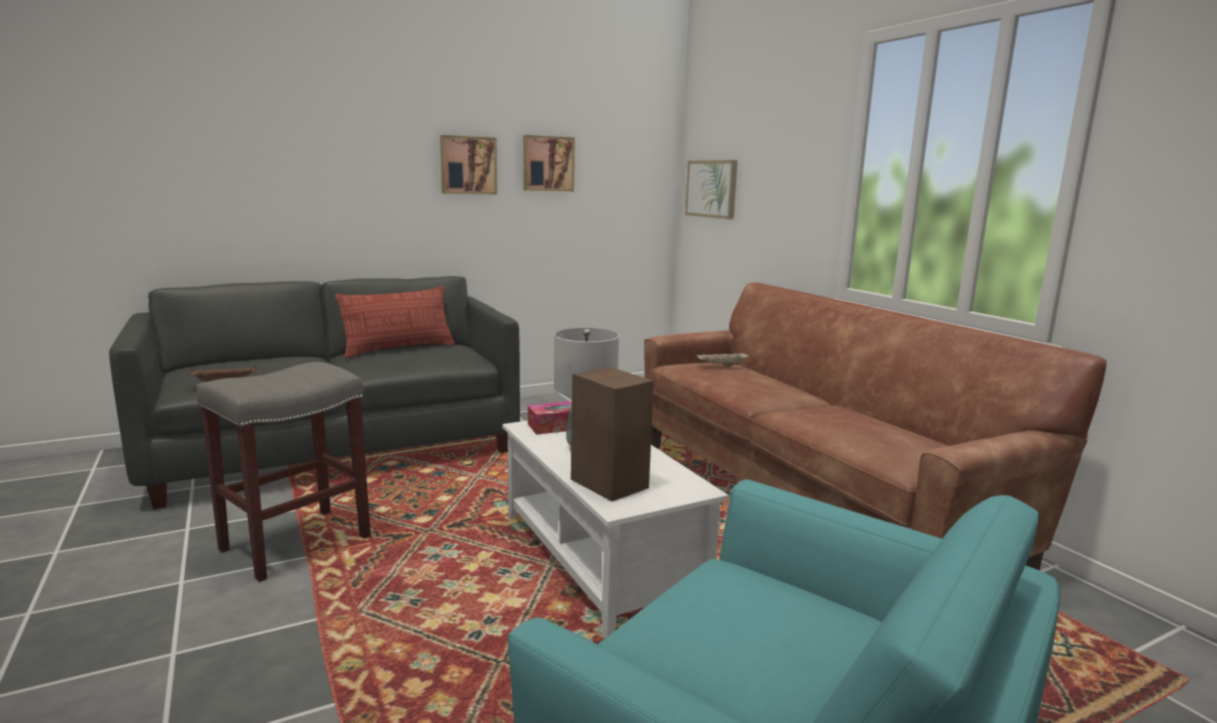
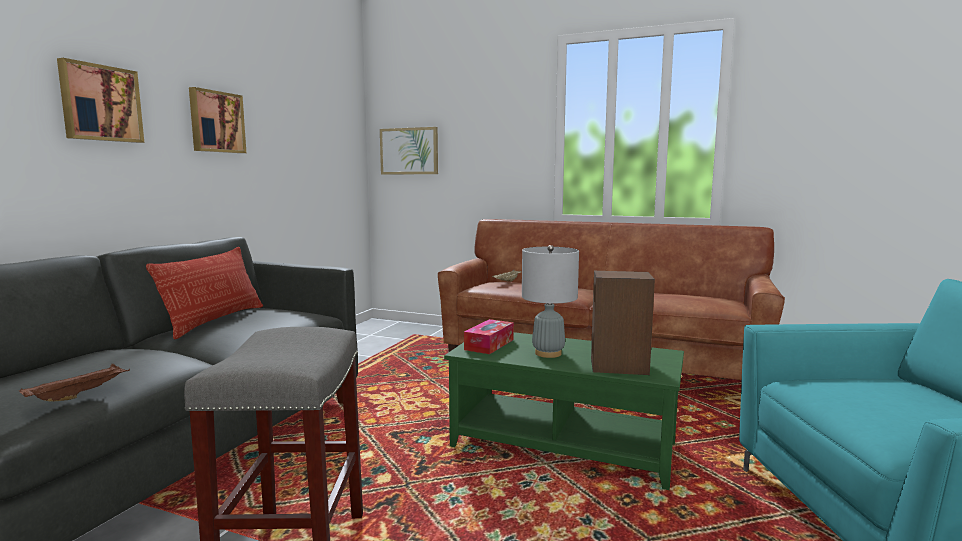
camera: 40 degrees left, 5 degrees down
(547, 163) = (280, 125): picture -> picture (100, 103)
(601, 557) = (563, 444): white coffee table -> green coffee table

